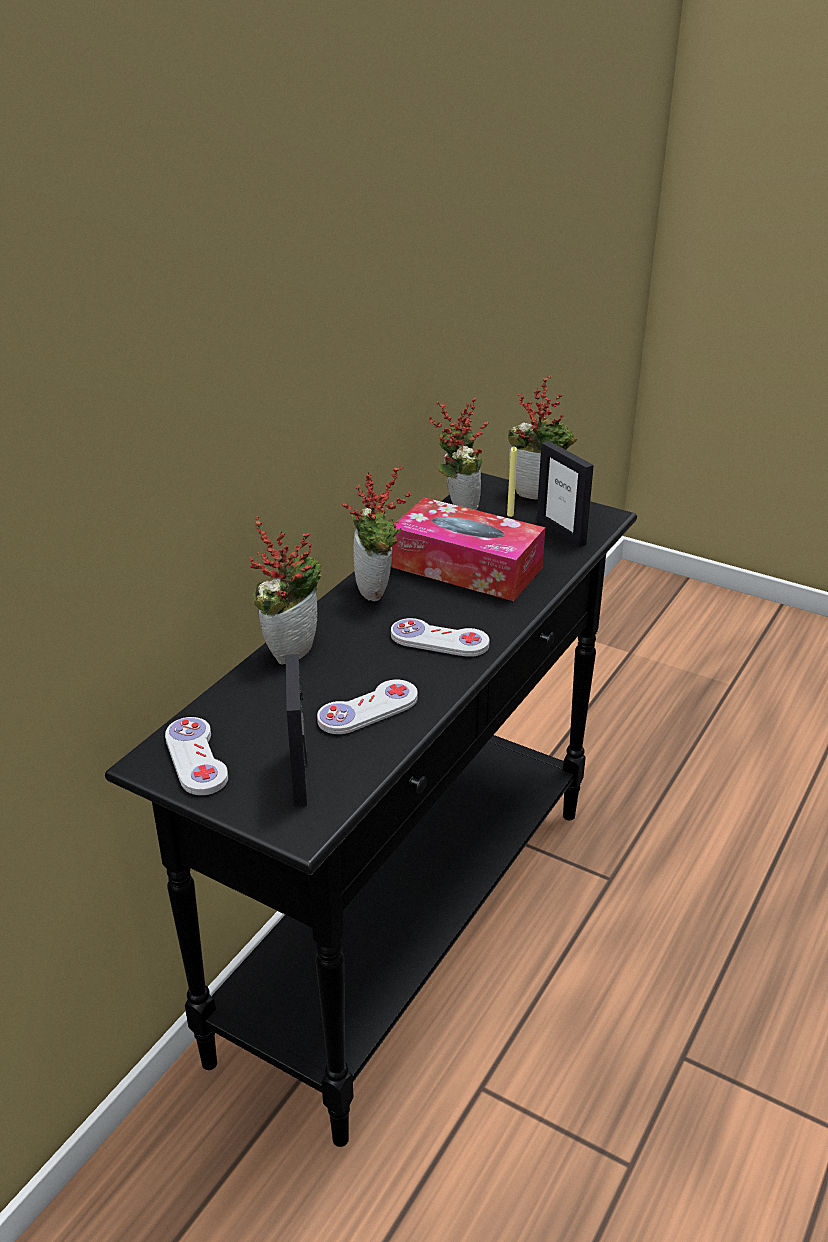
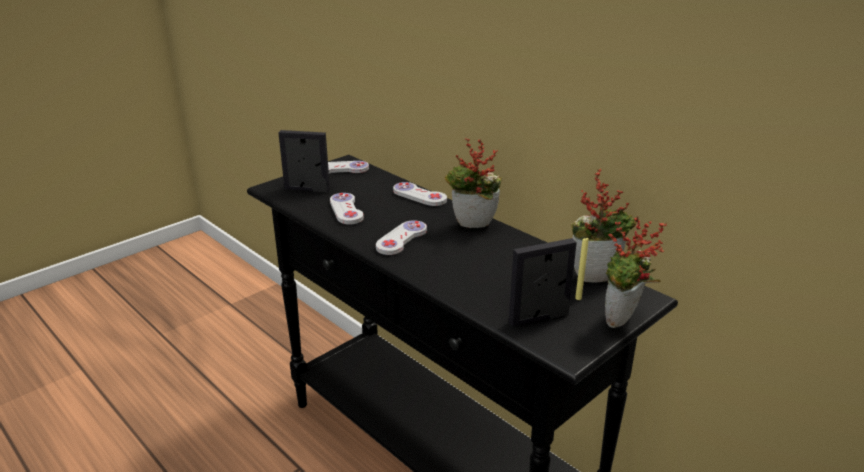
camera: 105 degrees right, 5 degrees down
(290, 649) = (419, 196): potted plant -> white game controller
(466, 567) = (493, 263): tissue box -> none

